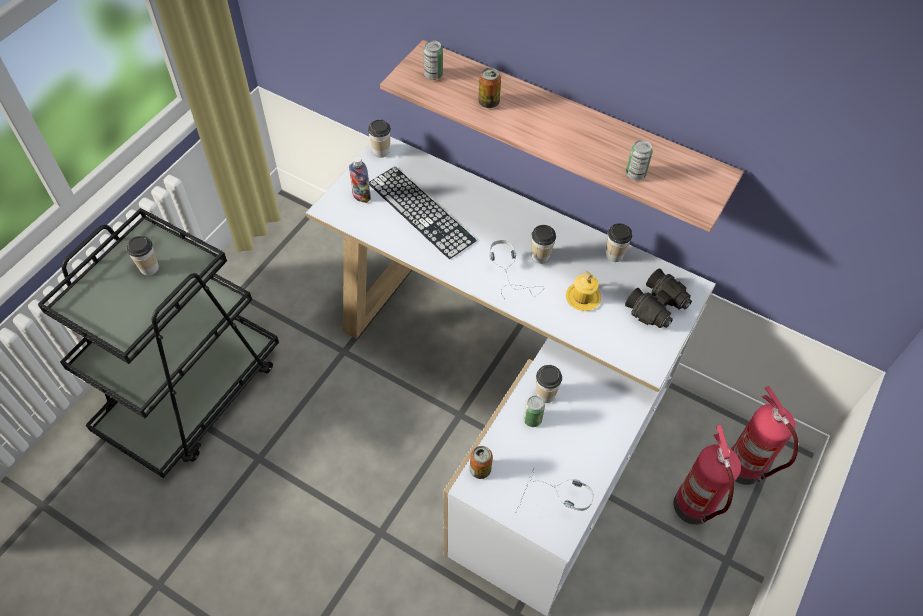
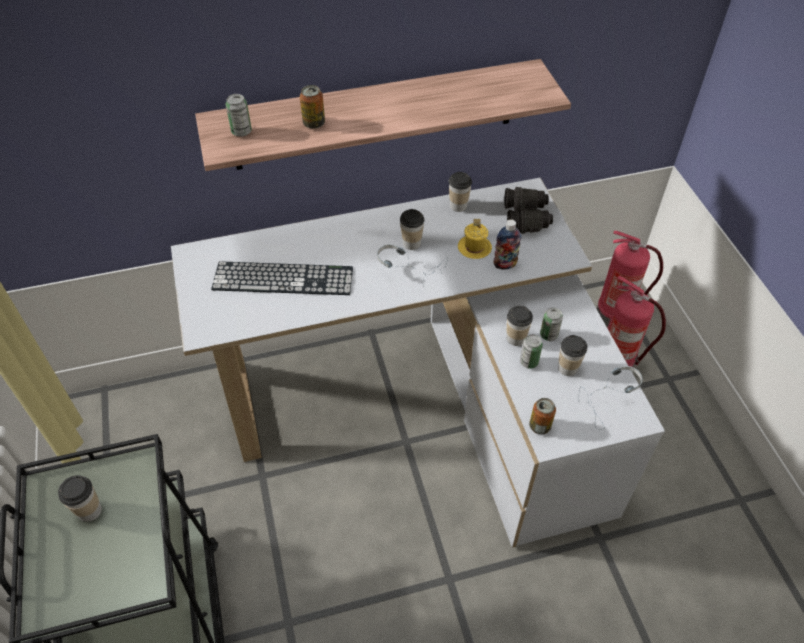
camera: 45 degrees left, 5 degrees down
(361, 196) = (218, 303): bottle -> bottle (505, 264)
(381, 151) = (191, 259): cup -> cup (567, 368)
(635, 174) = (481, 103): can -> can (548, 335)

